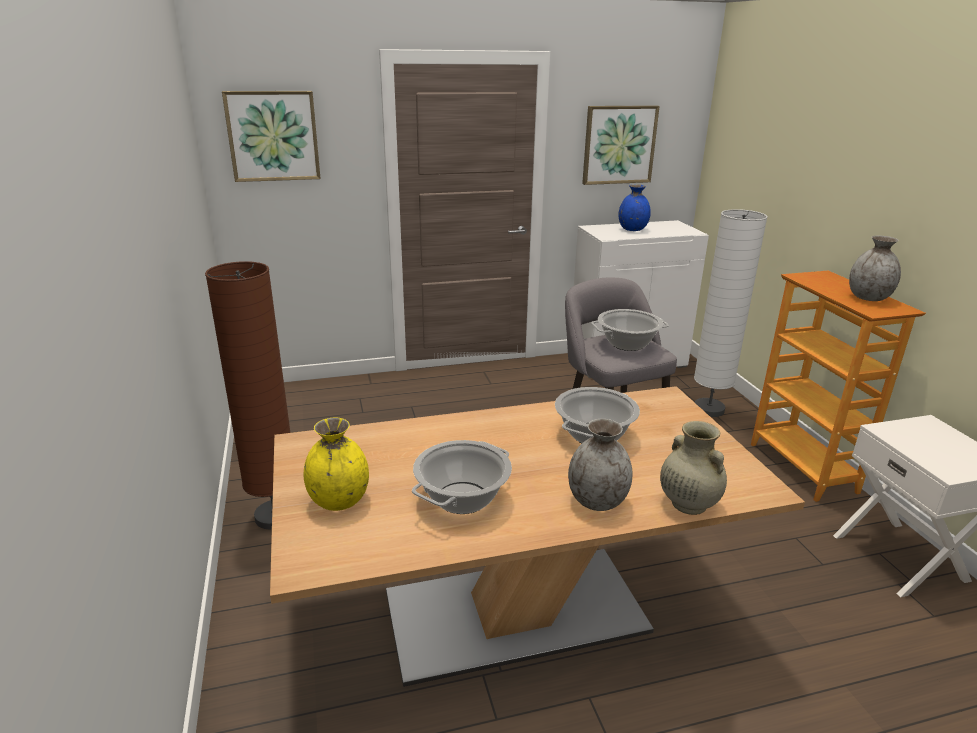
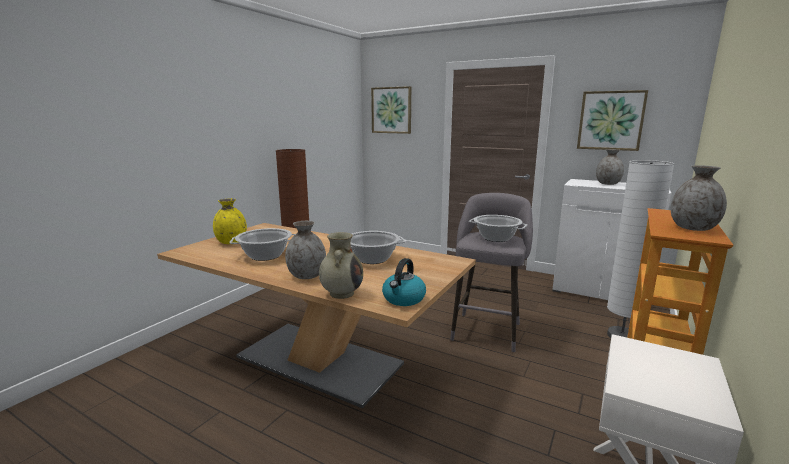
camera: 45 degrees right, 10 degrees down
(632, 229) = (607, 184): blue vase -> grey vase
(747, 476) = (403, 299): none -> kettle

